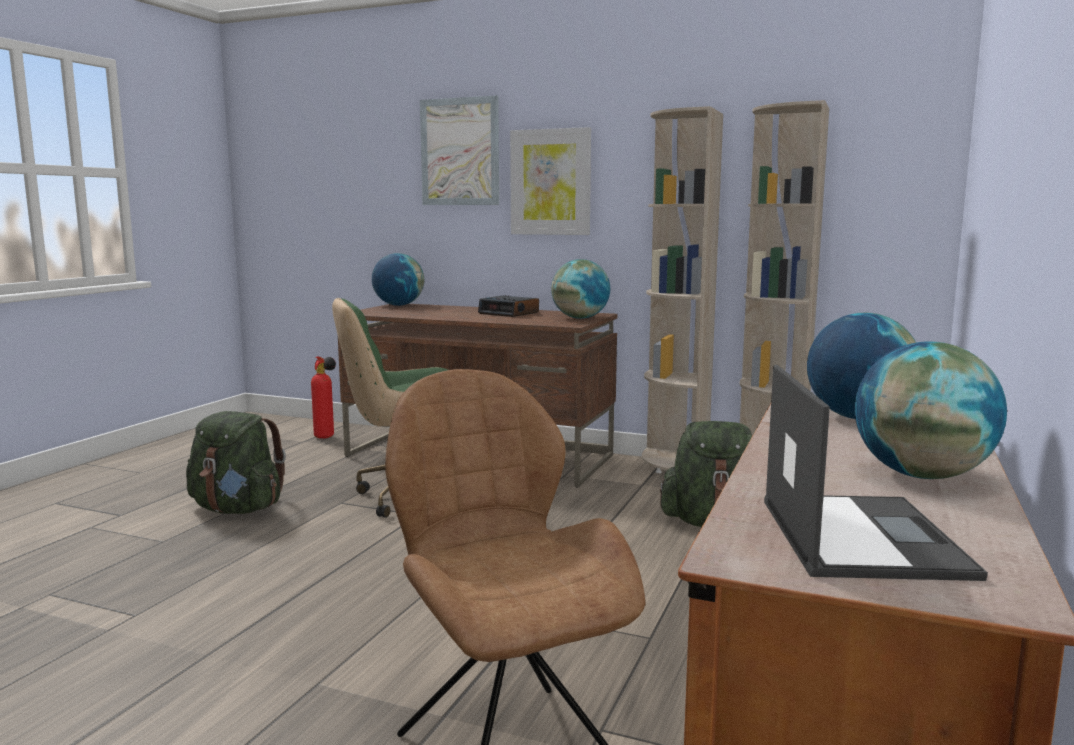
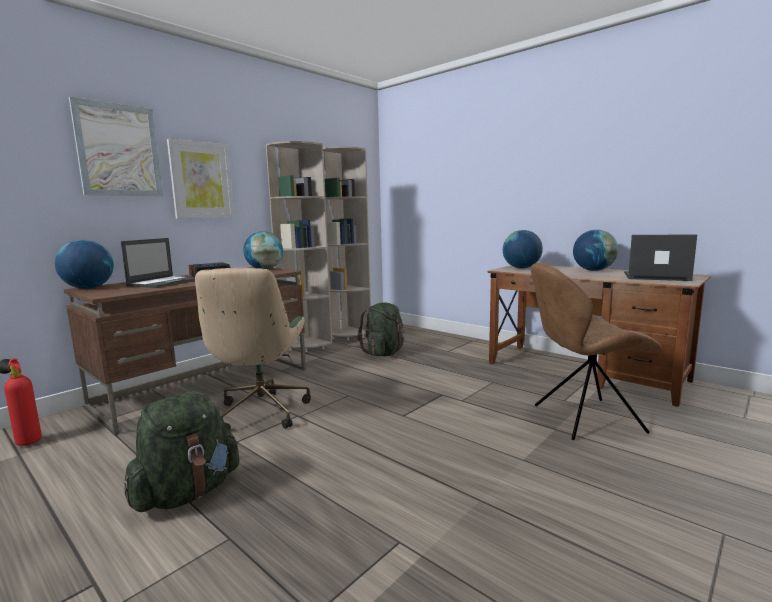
camera: 70 degrees left, 0 degrees up
(443, 312) = (165, 282): none -> laptop

